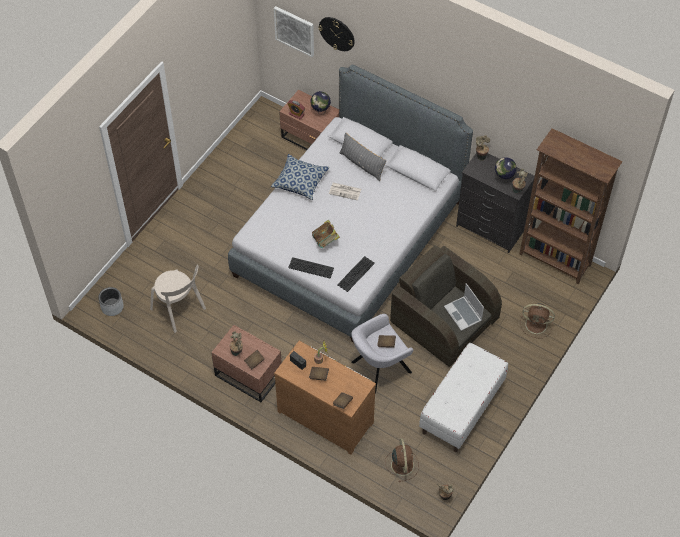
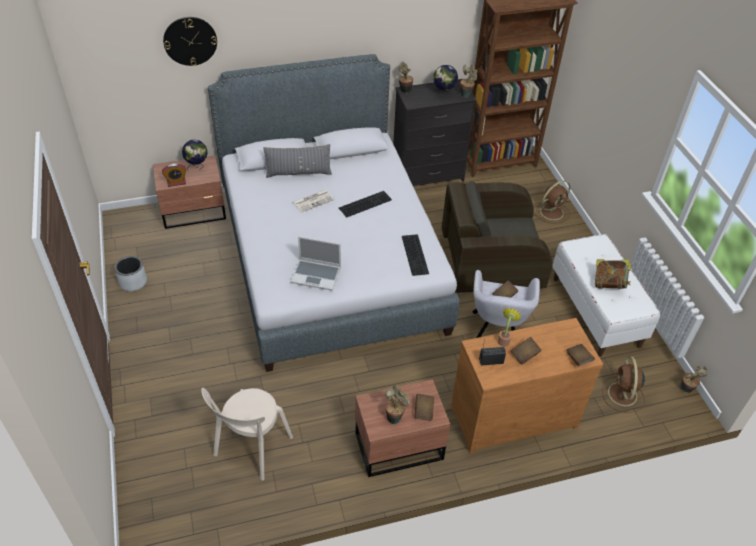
camera: 50 degrees left, 10 degrees down
(112, 307) = (169, 512): grey planter -> grey planter (133, 282)
(179, 310) = (251, 448): beige chair -> beige chair turned 120 degrees clockwise
(294, 30) = (129, 76): picture -> none
(300, 181) = (261, 221): pillow -> none
(311, 267) = (370, 279): keyboard -> keyboard (365, 203)
(325, 241) = (351, 249): book -> book (609, 283)
(402, 464) = (622, 395): brown fan -> brown fan turned 120 degrees counterclockwise
(463, 314) = (515, 232): laptop -> laptop (316, 275)

